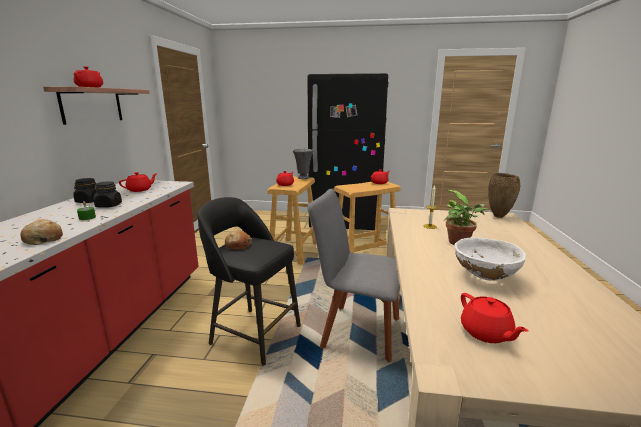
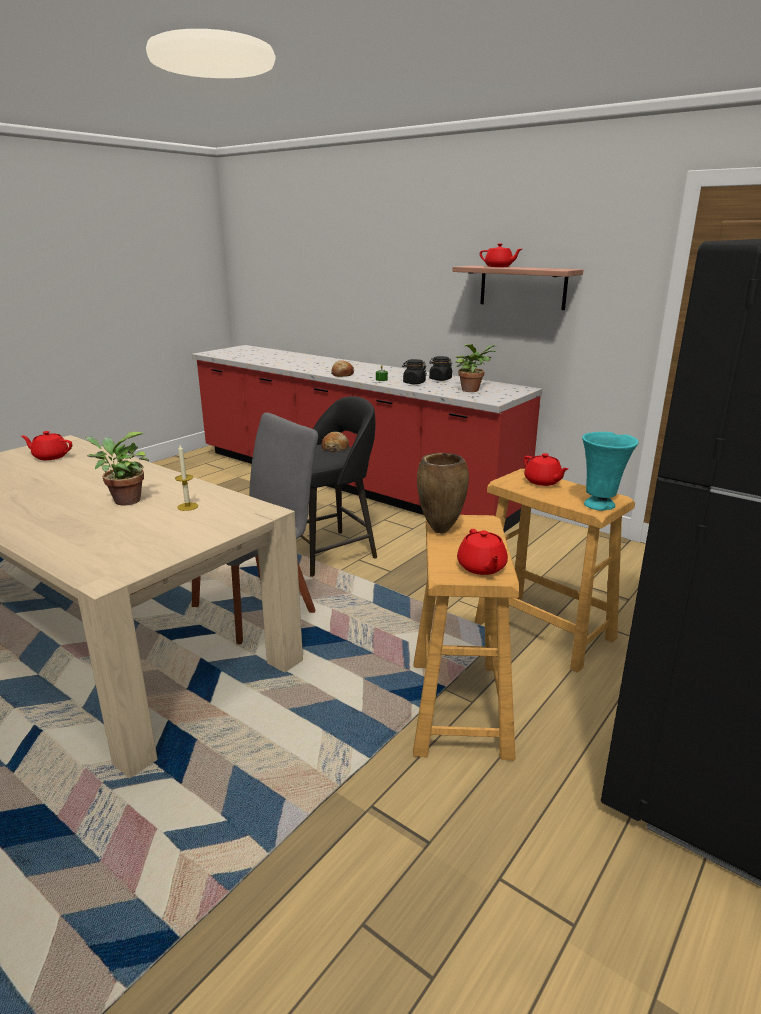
camera: 120 degrees right, 5 degrees up
(140, 190) = (471, 390): red teapot -> potted plant
(303, 178) = (600, 505): grey vase -> turquoise vase
(484, 277) = (72, 481): white bowl -> none
(499, 217) = (111, 570): brown vase -> brown vase (440, 531)

